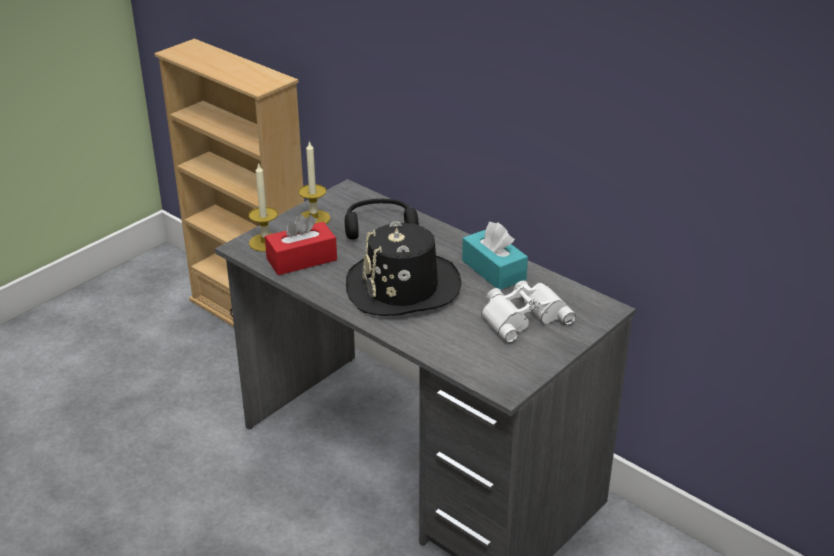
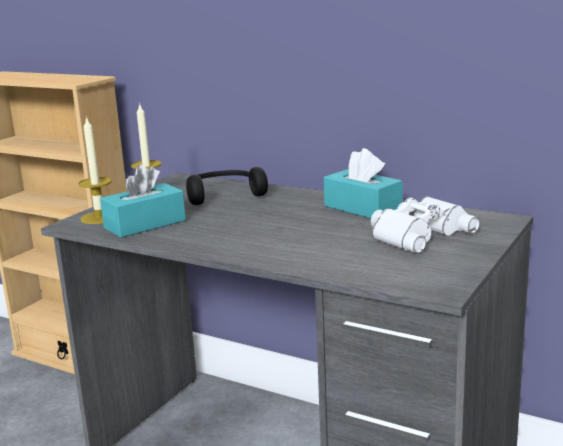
camera: 10 degrees left, 15 degrees down
(301, 259) = (145, 224): red tissue box -> turquoise tissue box
(403, 287) = (270, 230): black hat -> none

